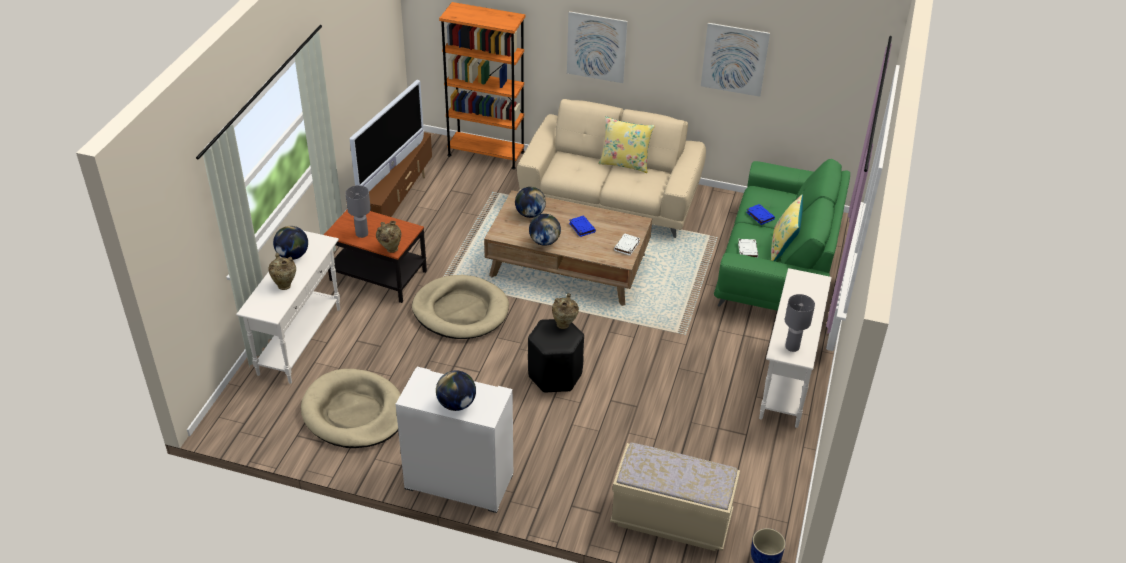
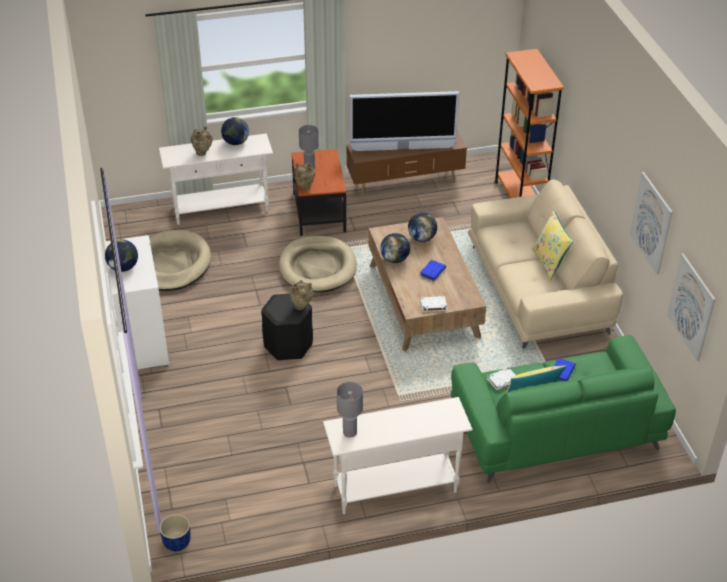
camera: 60 degrees right, 0 degrees up
(596, 47) = (590, 147): picture -> picture (691, 307)
(671, 520) = (181, 470): beige bench -> none

